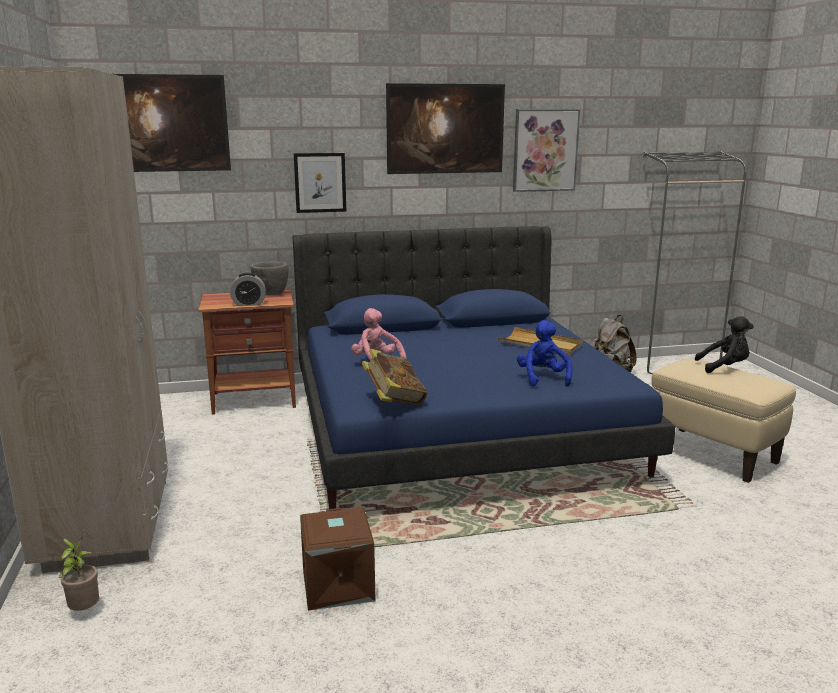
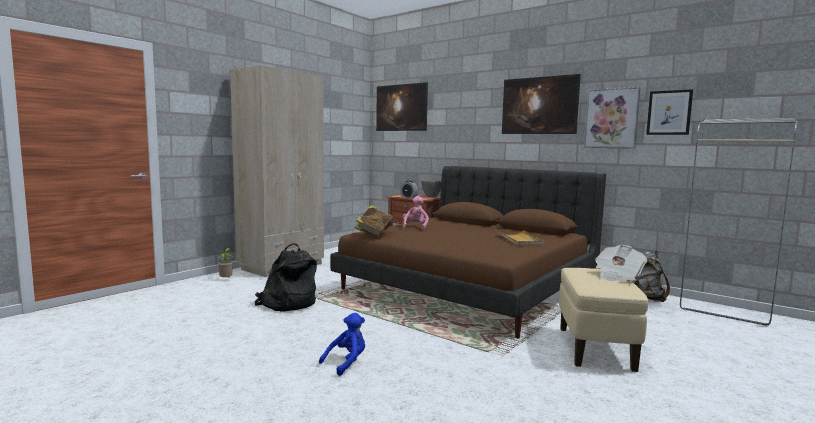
camera: 50 degrees right, 10 degrees down
(320, 182) = (466, 138): picture -> picture (669, 112)
(336, 585) = (287, 303): brown storage box -> black backpack
(457, 428) = (470, 287): blue bed -> brown bed
(543, 378) = (465, 246): blue plush toy -> blue plush toy (346, 363)
(724, 367) = (617, 276): black plush toy -> newspaper

